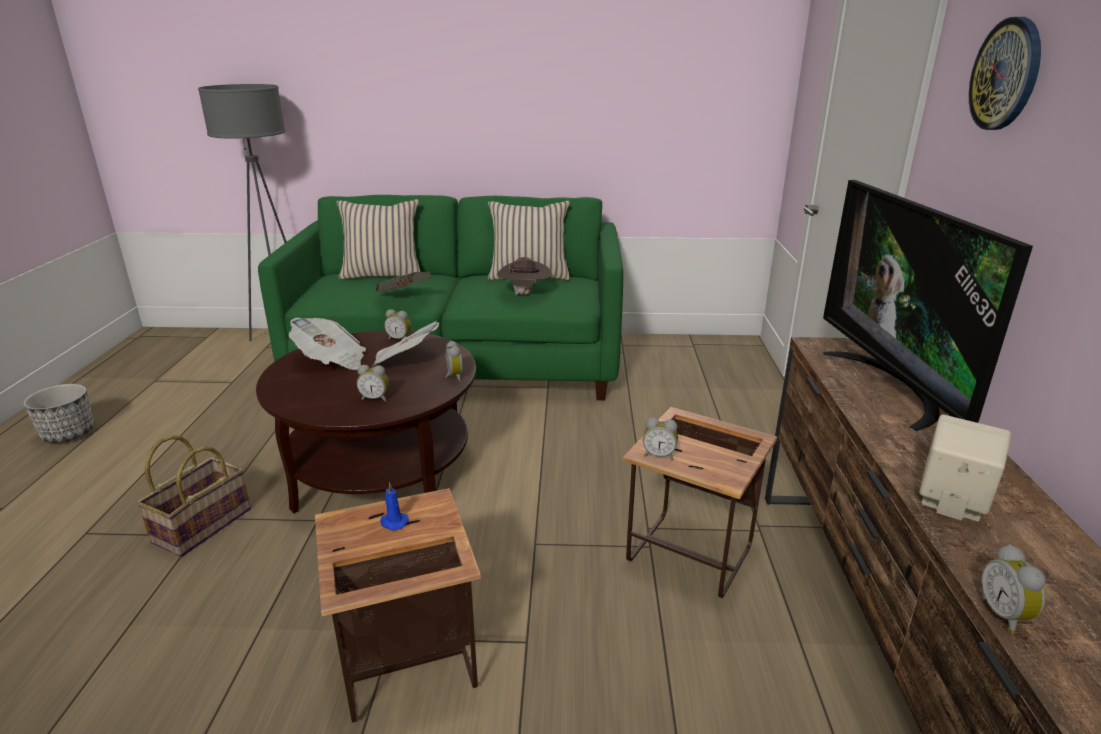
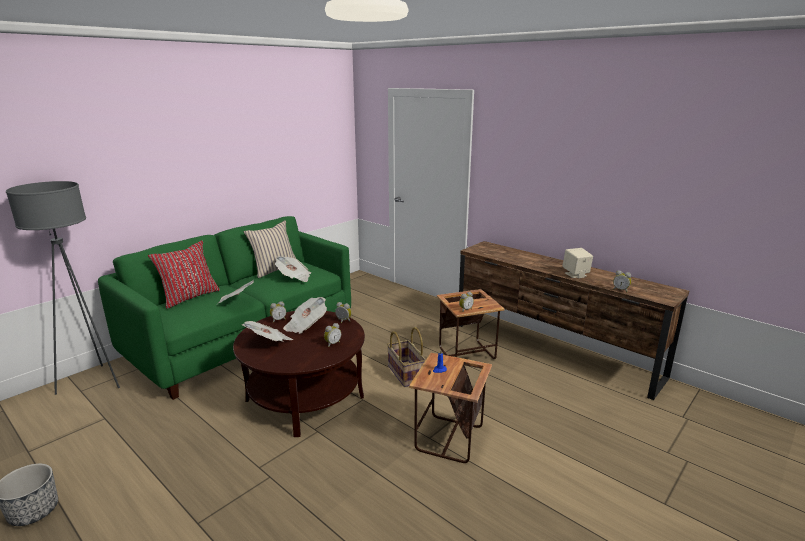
camera: 50 degrees left, 5 degrees down
(202, 525) = (262, 472): basket -> basket (405, 374)
(383, 275) = (189, 297): beige pillow -> red pillow
(525, 294) = (294, 277): brown hat -> newspaper
(892, 386) = (513, 254): television -> none
(1006, 74) = (518, 141): wall clock -> none

